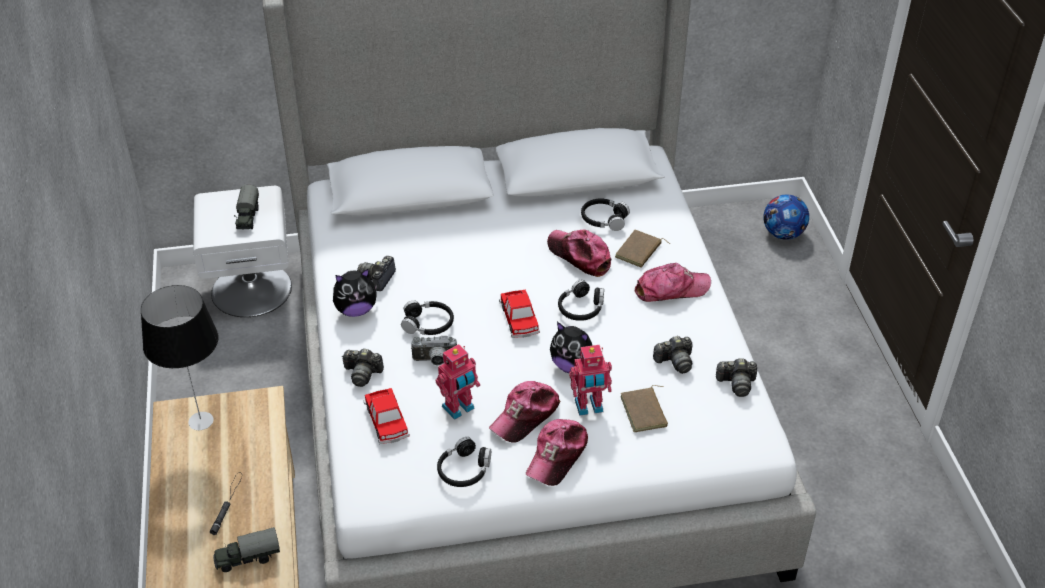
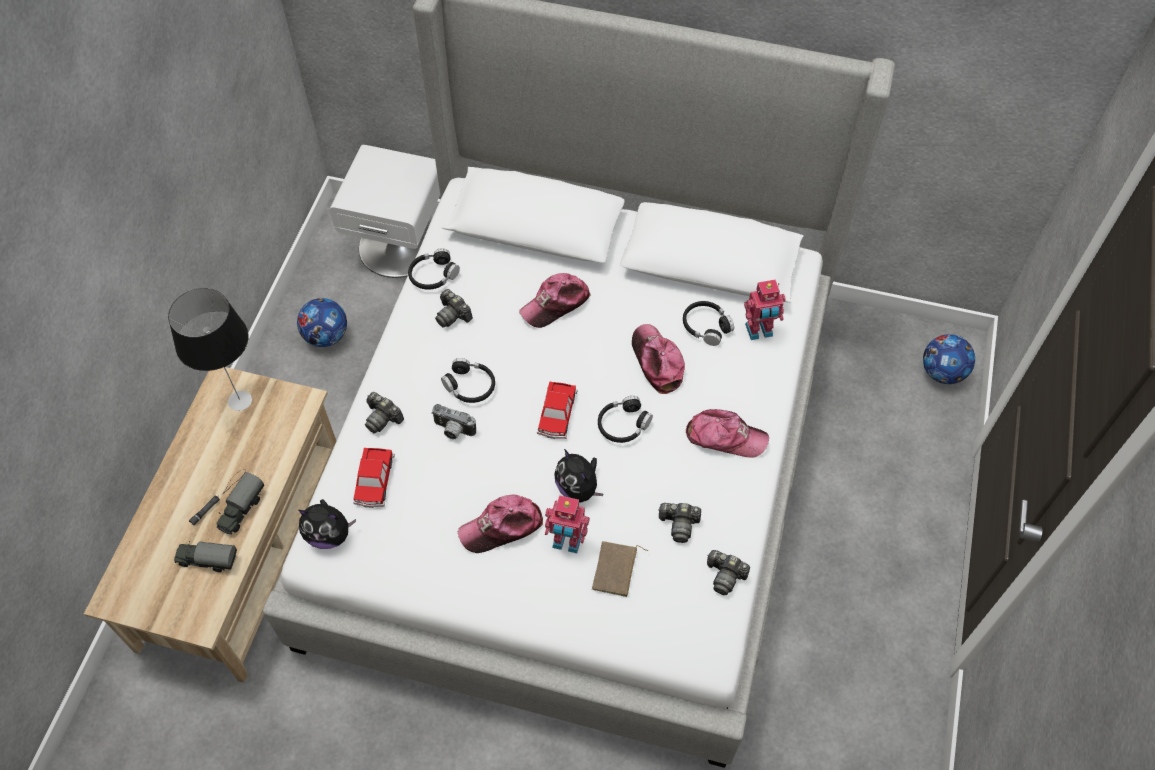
camera: 25 degrees right, 15 degrees up
(222, 381) = (326, 336): none -> football
(247, 217) = (393, 188): toy truck -> toy truck (242, 510)
(356, 310) = (414, 343): plush toy -> plush toy (329, 534)
(378, 278) = (453, 315): camera -> camera turned 90 degrees counterclockwise
(459, 408) = (445, 494): toy robot -> toy robot (759, 331)
(464, 470) = (414, 563): black headphones -> black headphones (433, 275)
(557, 456) = (506, 584): cap -> cap (555, 304)
(639, 251) = (719, 379): brown book -> none

